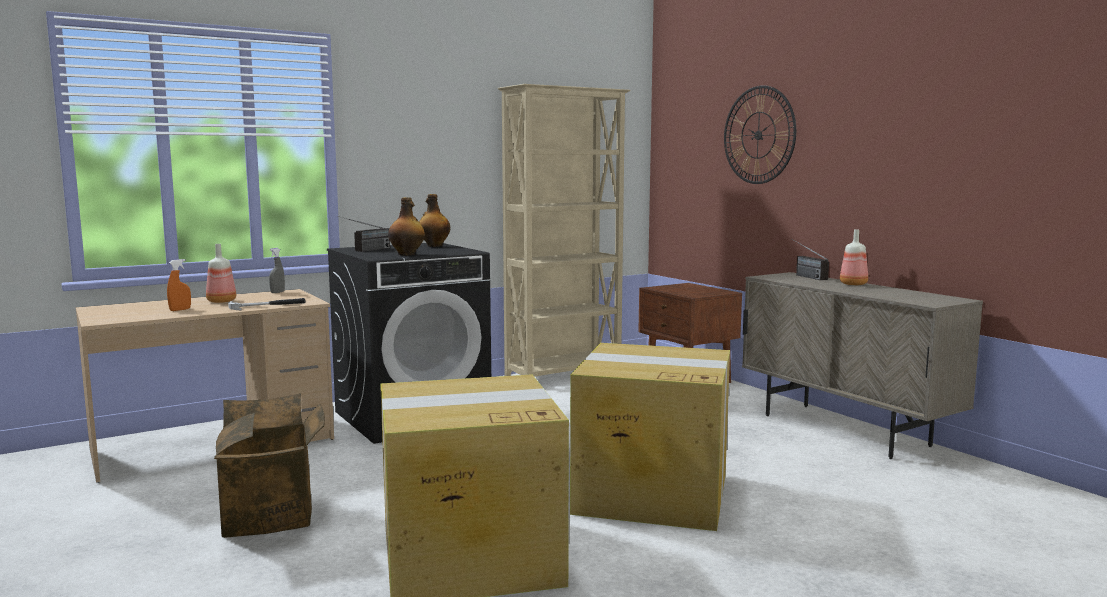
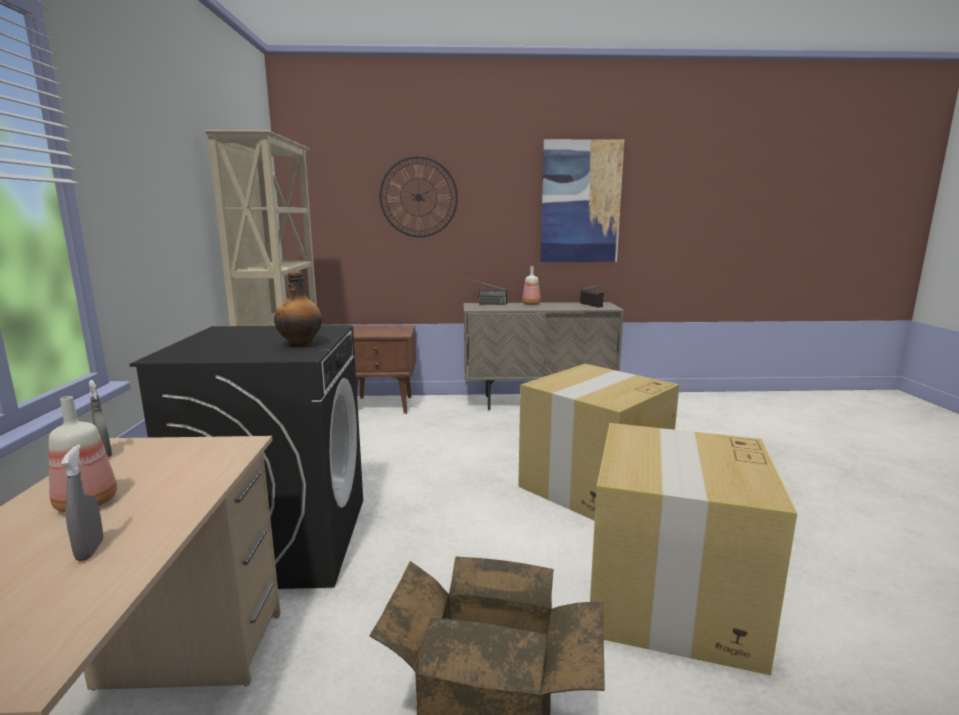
camera: 60 degrees left, 5 degrees up
(180, 310) = (90, 550): orange spray bottle -> grey spray bottle
(267, 306) = (215, 473): hammer -> none
(365, 250) = (215, 352): radio -> radio (596, 306)
(434, 246) = (248, 330): bottle -> none
(947, 136) = (580, 202): none -> picture

